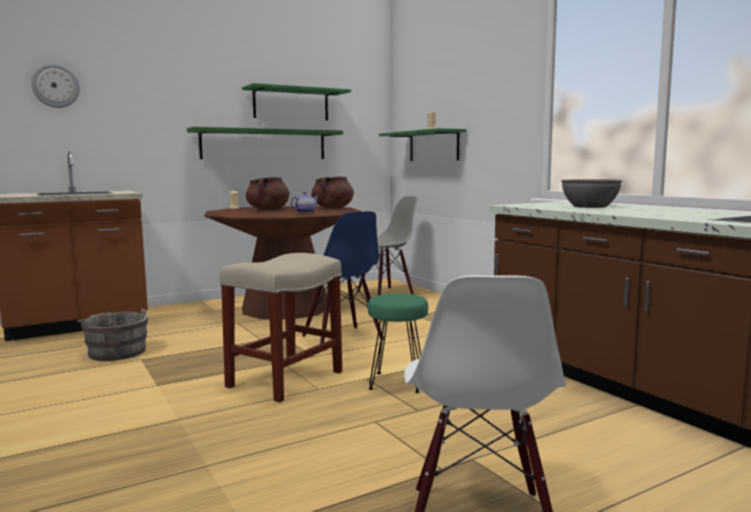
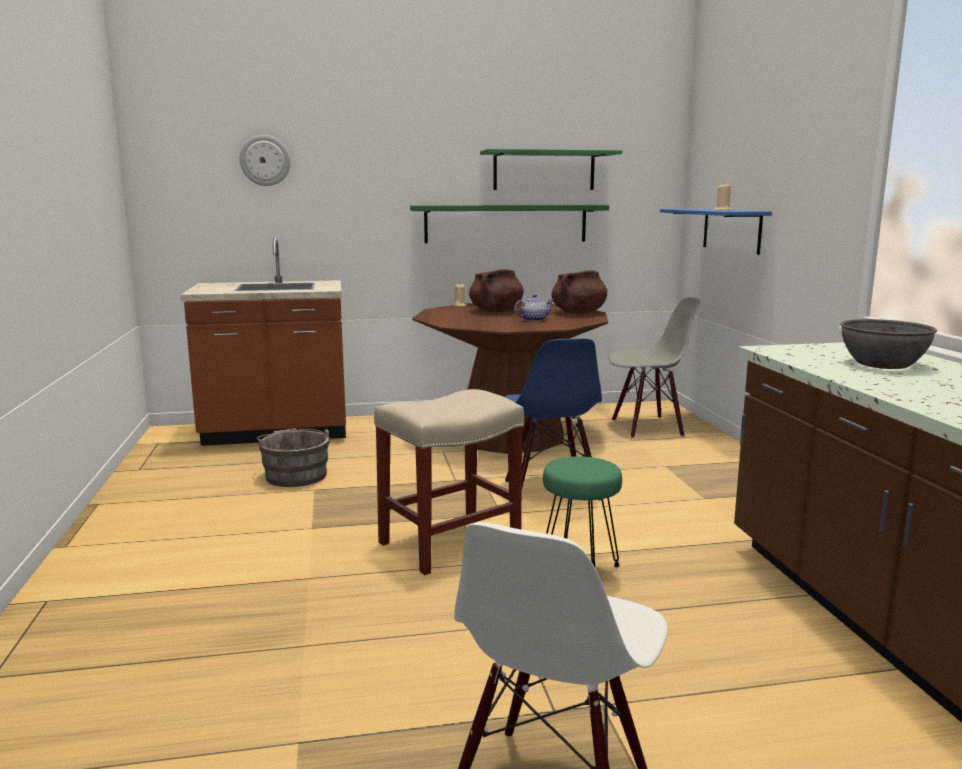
camera: 20 degrees right, 5 degrees up
(433, 146) = (731, 230): green shelf -> blue shelf

